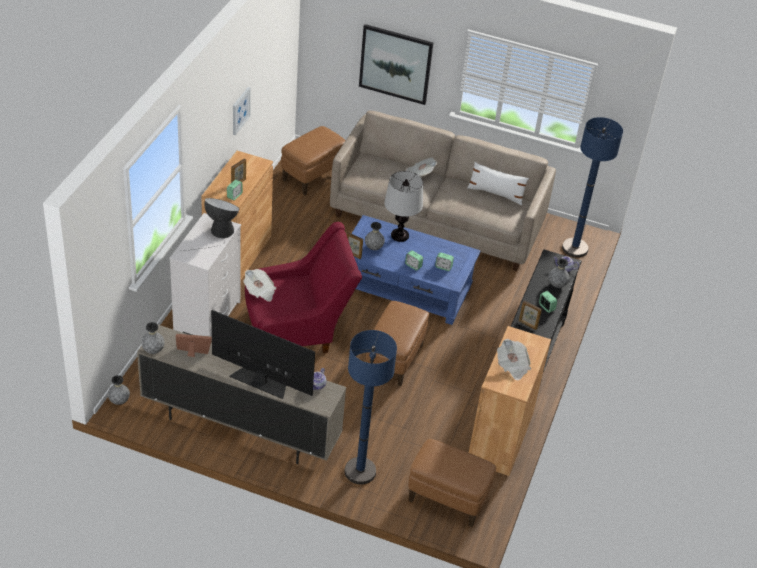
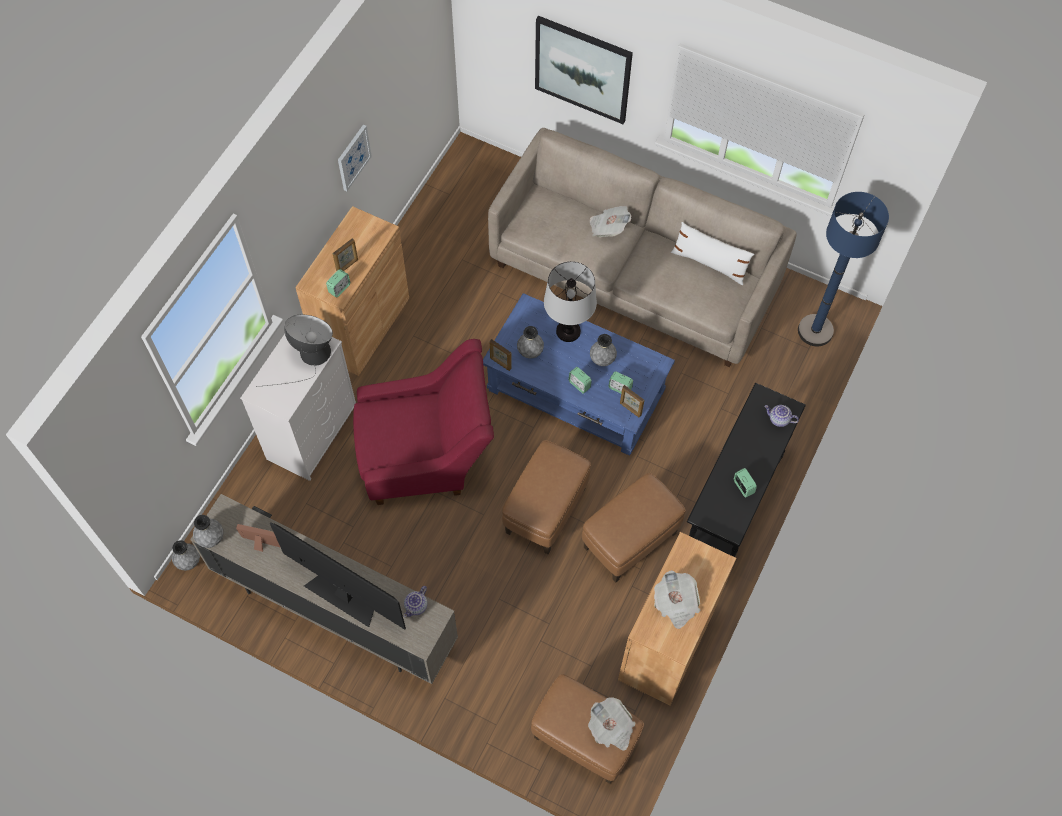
camera: 10 degrees right, 20 degrees up
(260, 291) = (370, 422): newspaper -> newspaper (611, 728)
(312, 177) = (475, 198): brown ottoman -> brown ottoman (629, 541)
(360, 471) = (478, 688): blue floor lamp -> none
(527, 325) = (712, 517): picture frame -> picture frame (630, 409)
(557, 285) = (764, 448): grey vase -> grey vase (602, 360)

